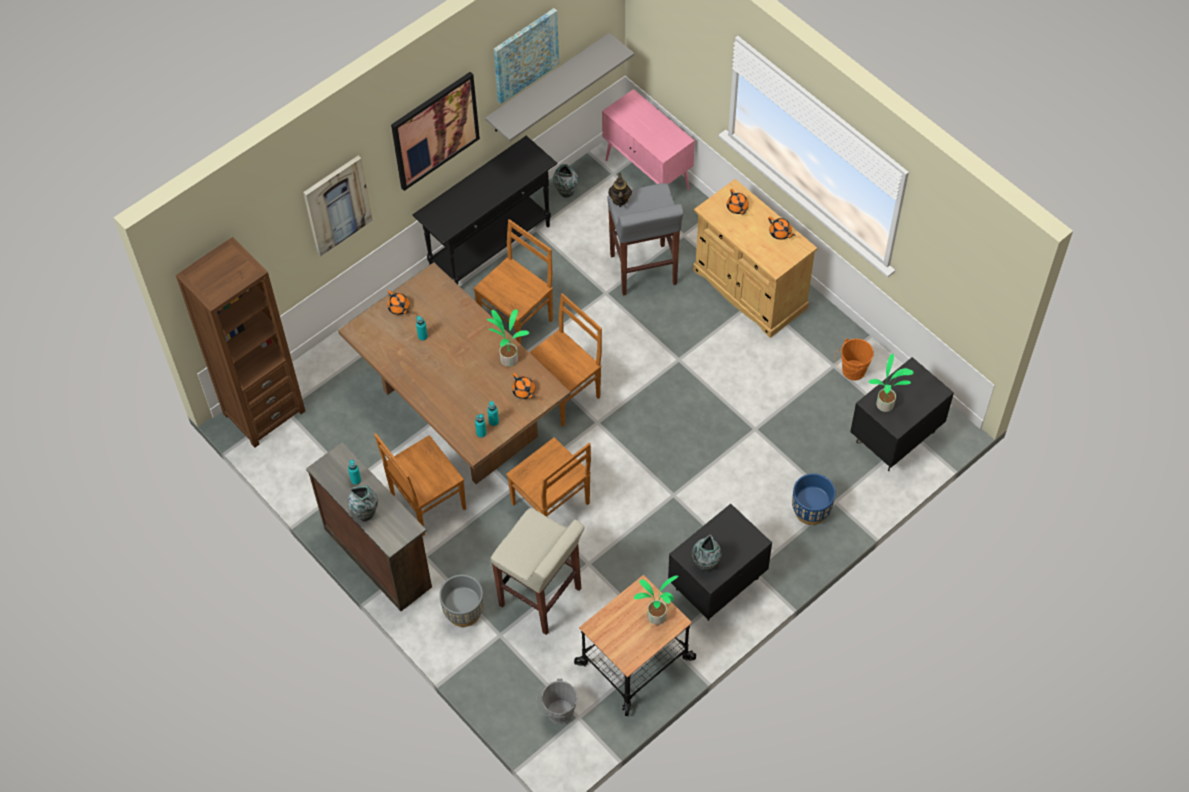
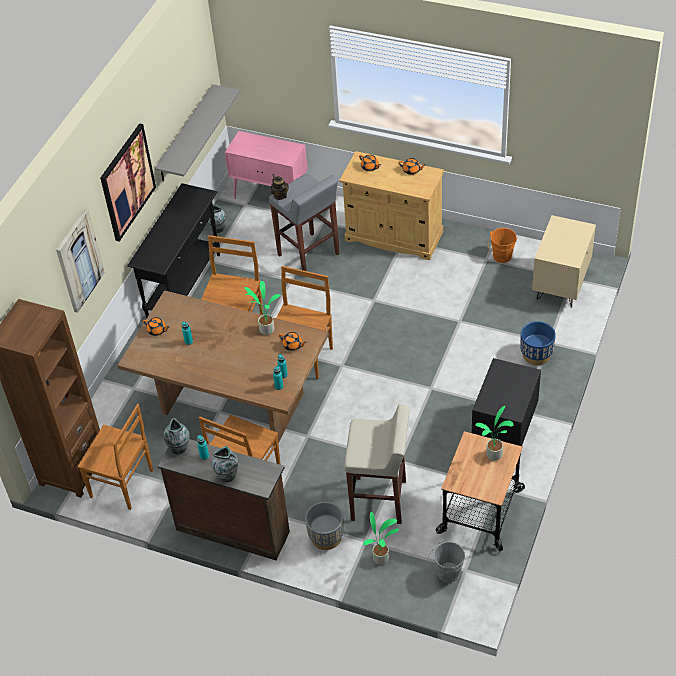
camera: 25 degrees left, 10 degrees down
(525, 55) = (168, 106): picture -> none
(552, 505) = (345, 434): brown chair -> brown chair (123, 484)
(705, 563) = (503, 404): vase -> vase (179, 448)
(885, 406) = (556, 251): potted plant -> potted plant (382, 558)
(895, 438) = (561, 285): black nightstand -> beige nightstand

